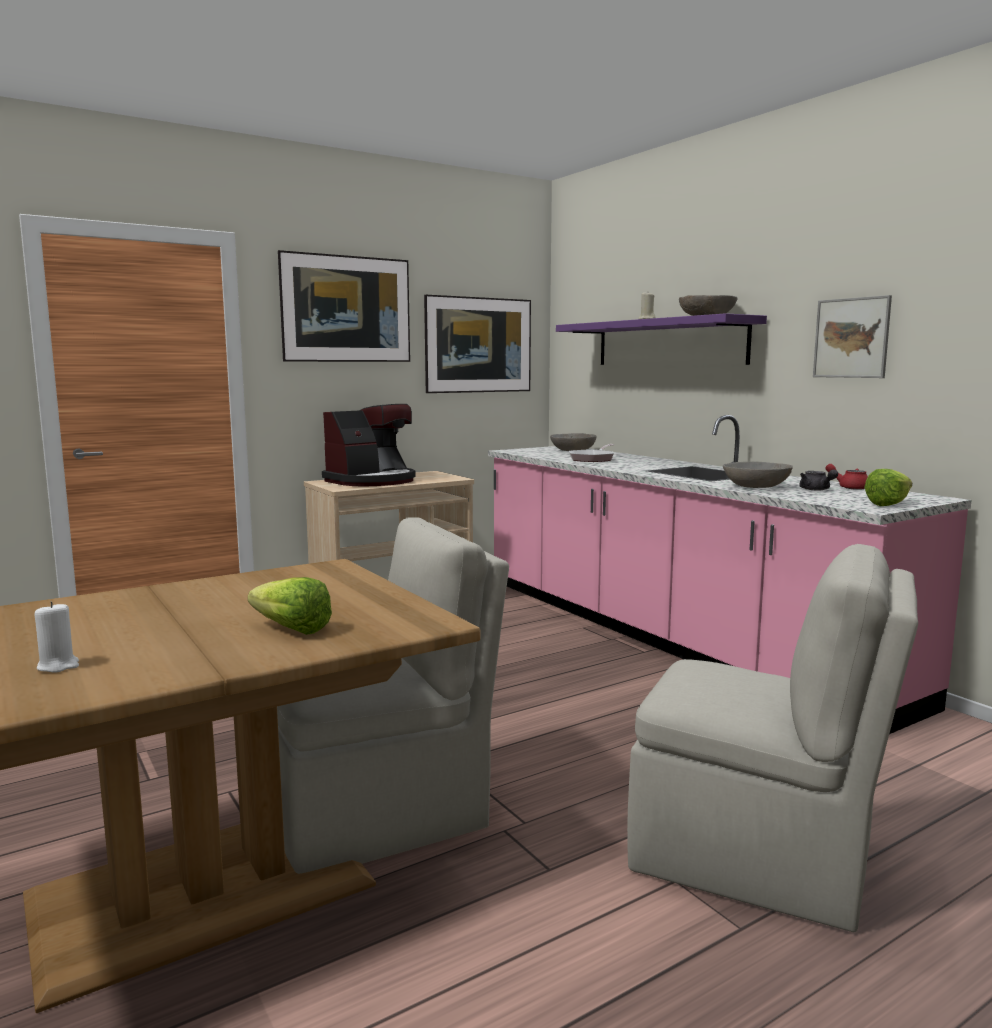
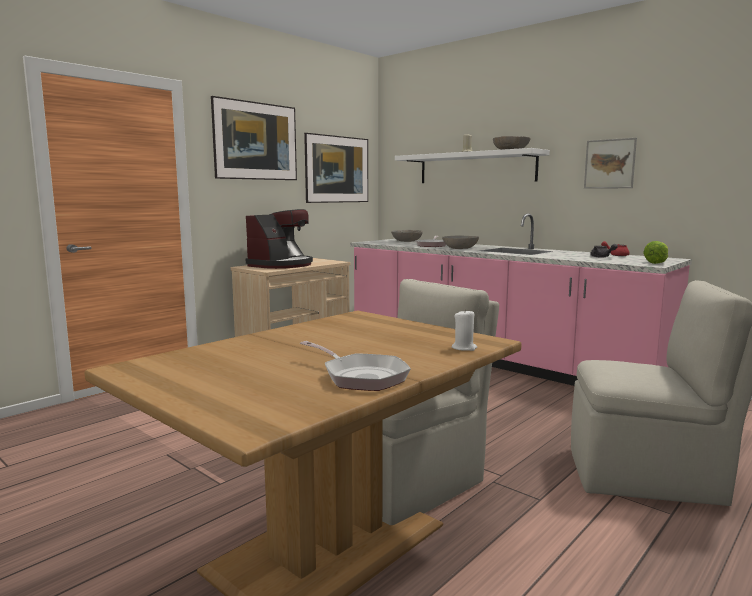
camera: 15 degrees left, 0 degrees up
(58, 666) = (288, 384): white candle -> white candle (464, 348)
(162, 664) = (360, 376): none -> frying pan
(287, 628) = (403, 351): lettuce -> none
(668, 343) = (475, 168): purple shelf -> white shelf
(755, 486) = (564, 256): grey bowl -> grey bowl (460, 248)

